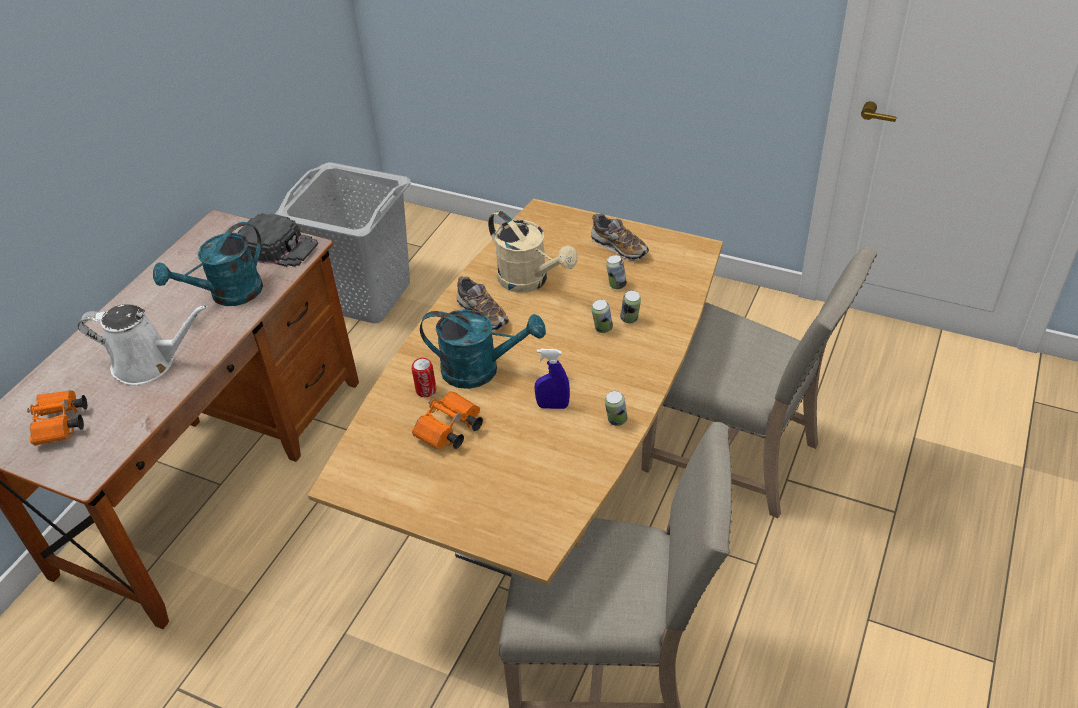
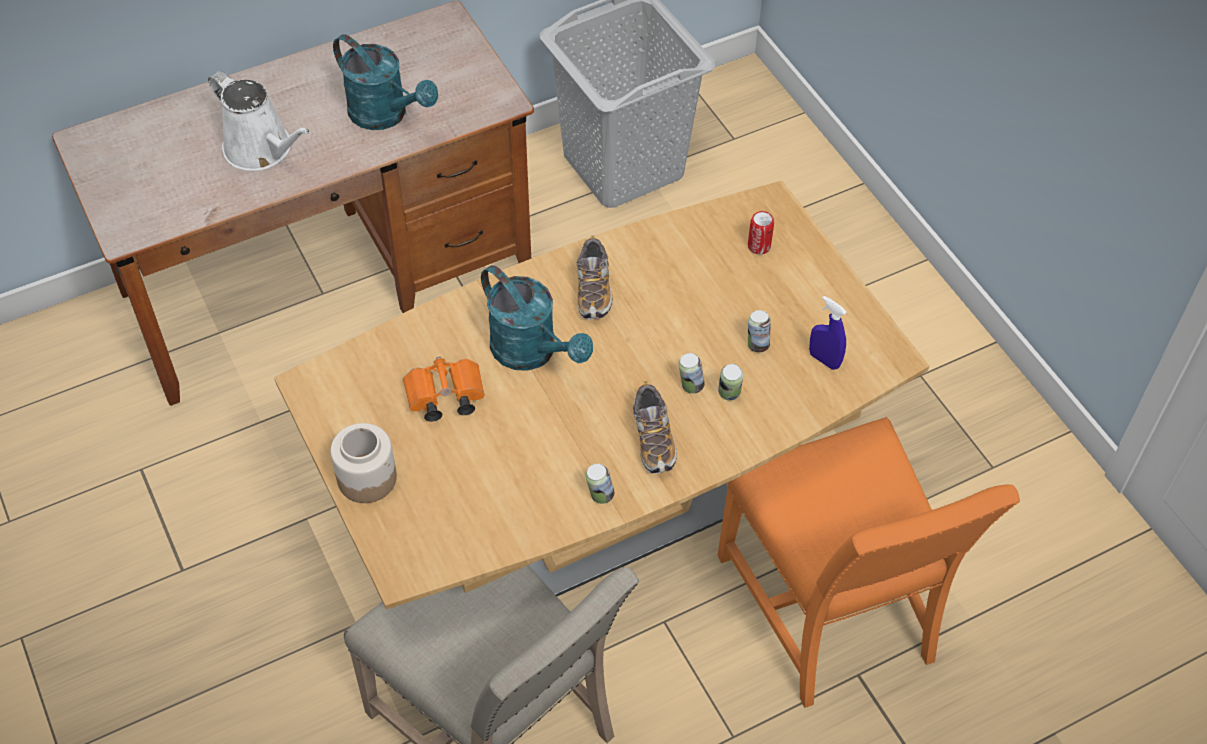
camera: 35 degrees right, 10 degrees up
(61, 426) = (146, 170): orange binoculars -> none
(228, 295) = (386, 115): turquoise watering can -> turquoise watering can turned 135 degrees counterclockwise
(279, 247) = (478, 85): black cap -> none
(426, 390) = (463, 340): can -> can (759, 246)
(446, 511) = (367, 477): none -> jar
(530, 281) = (676, 282): beige watering can -> none
(553, 406) = (559, 438): blue spray bottle -> blue spray bottle (824, 360)
(619, 247) = (808, 300): shoe -> shoe (653, 439)
(737, 455) = (833, 611): beige chair -> orange chair

